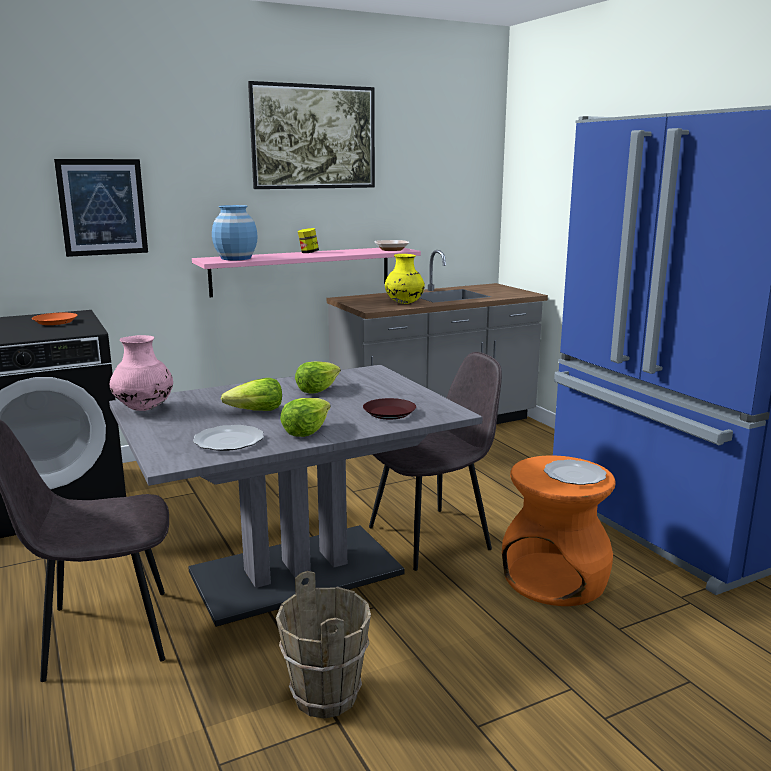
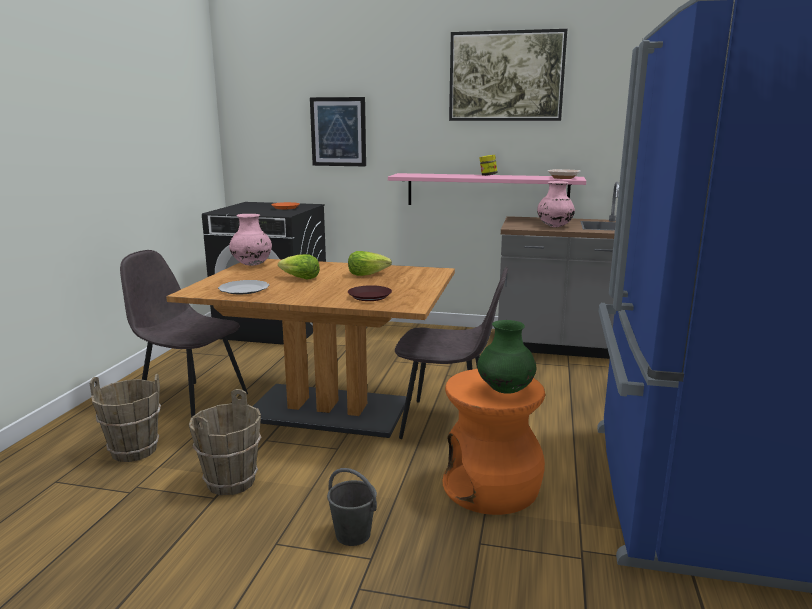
camera: 40 degrees right, 0 degrees up
(132, 728) = (134, 451): none -> brown bucket
(236, 258) = (421, 175): blue vase -> none
(296, 573) = (328, 410): grey dining table -> brown dining table
(306, 431) = (294, 294): lettuce -> none
(404, 303) = (554, 226): yellow vase -> pink vase
(524, 677) = (352, 534): none -> grey bucket
(575, 475) = (505, 391): plate -> green vase

